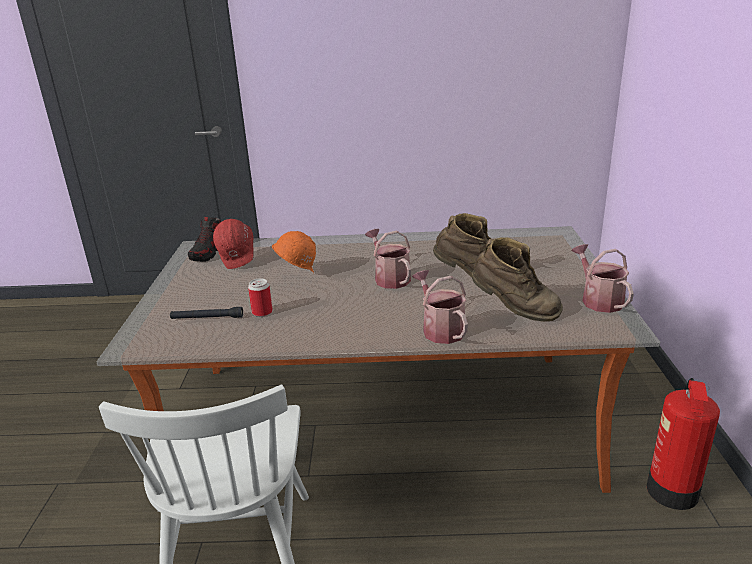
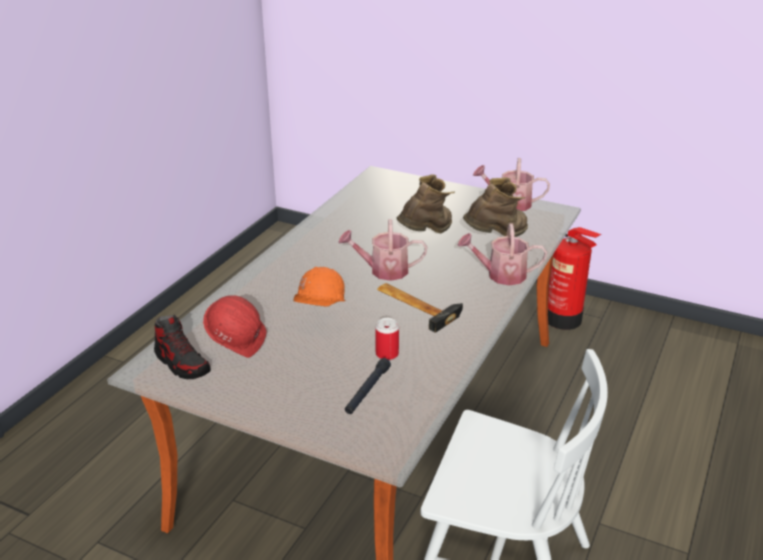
camera: 65 degrees left, 5 degrees up
(346, 305) = (416, 306): none -> hammer

